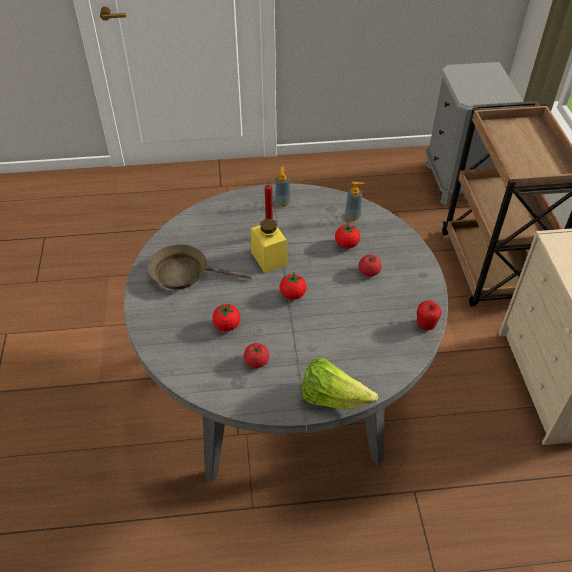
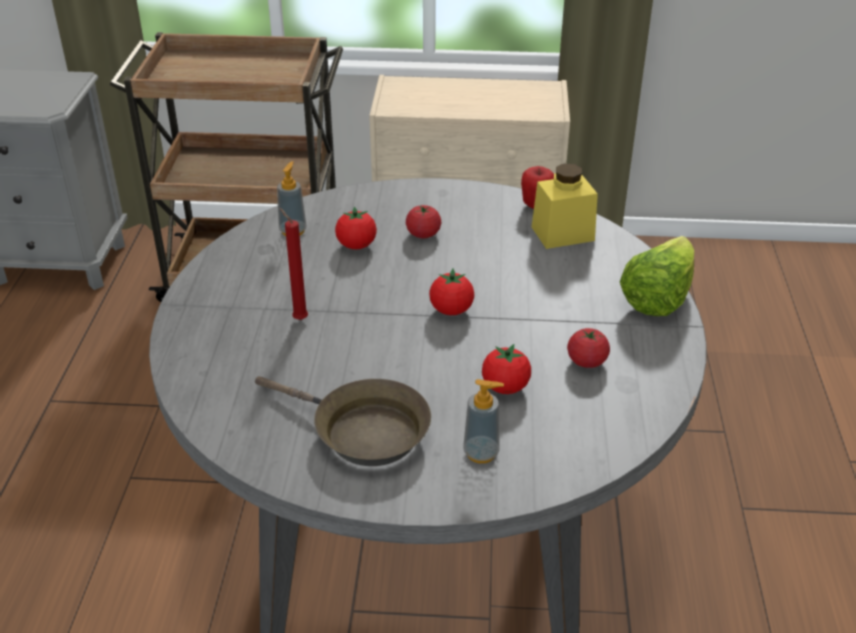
camera: 80 degrees left, 10 degrees down
(185, 273) = (362, 431): brown frying pan -> brown frying pan turned 75 degrees counterclockwise
(269, 258) = (358, 326): yellow jar -> yellow jar (562, 234)
(282, 202) = (220, 296): soap dispenser -> soap dispenser (481, 453)

